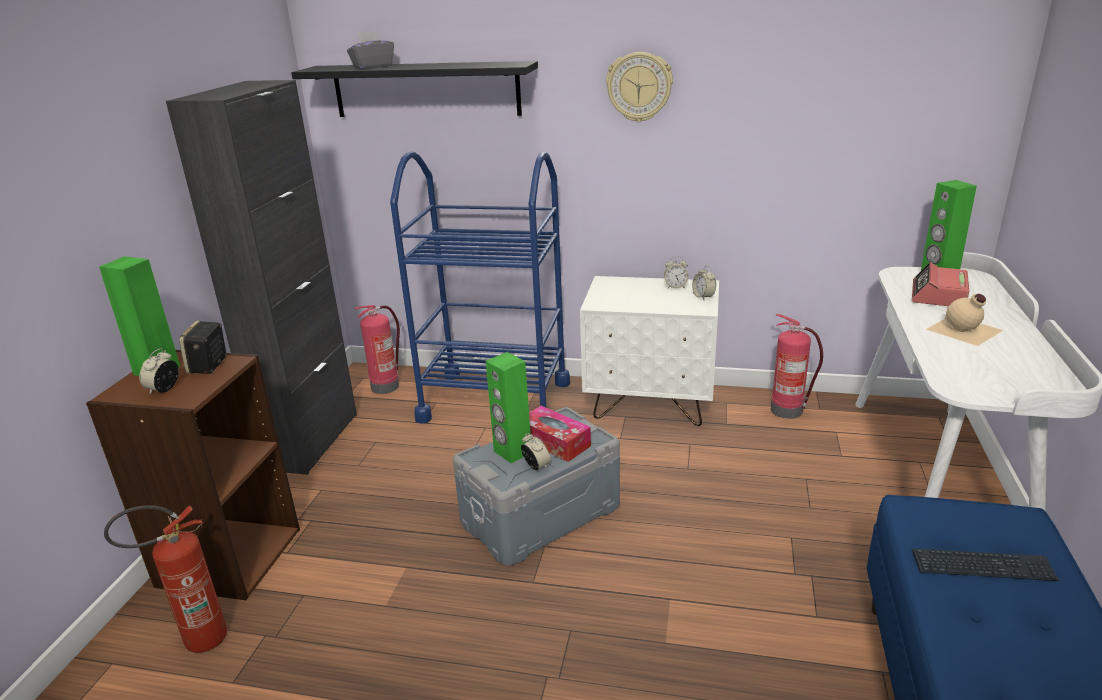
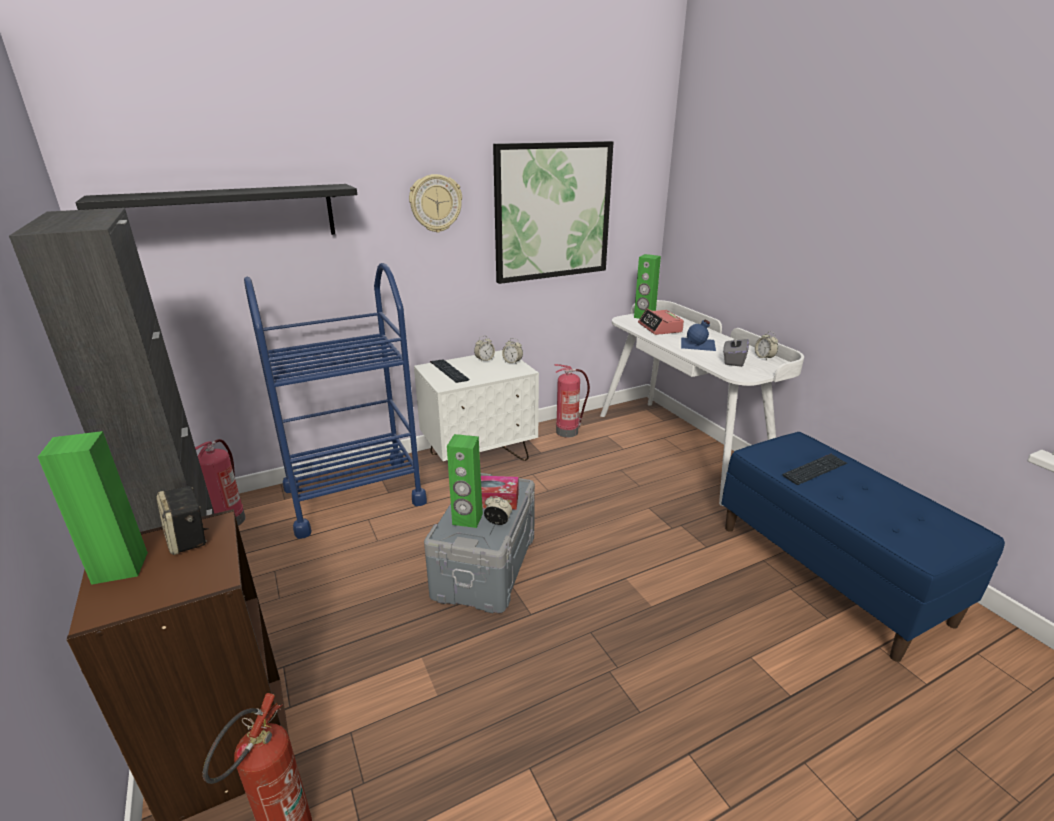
camera: 40 degrees left, 0 degrees up
(164, 389) = (167, 582): alarm clock -> alarm clock (764, 357)
(372, 67) = (176, 193): grey tissue box -> grey tissue box (733, 361)
(620, 290) = (449, 371): none -> keyboard
(807, 106) = (552, 212): none -> picture
(964, 330) = (698, 344): beige bottle -> blue bottle

